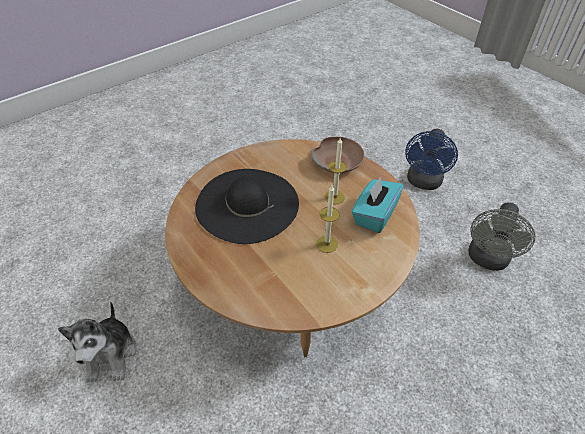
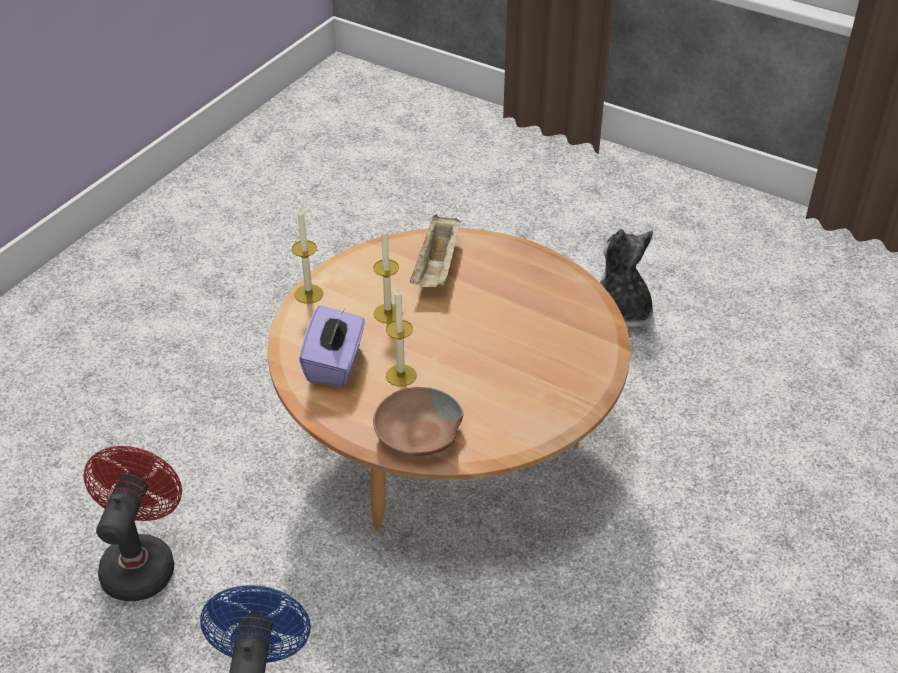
camera: 160 degrees right, 5 degrees down
(247, 204) = (519, 334): black hat -> none
(273, 275) = (437, 267): none -> beige tray
(374, 215) = (335, 364): turquoise tissue box -> purple tissue box
(382, 278) = (309, 294): none -> candle
(487, 260) = (141, 561): grey fan -> red fan

